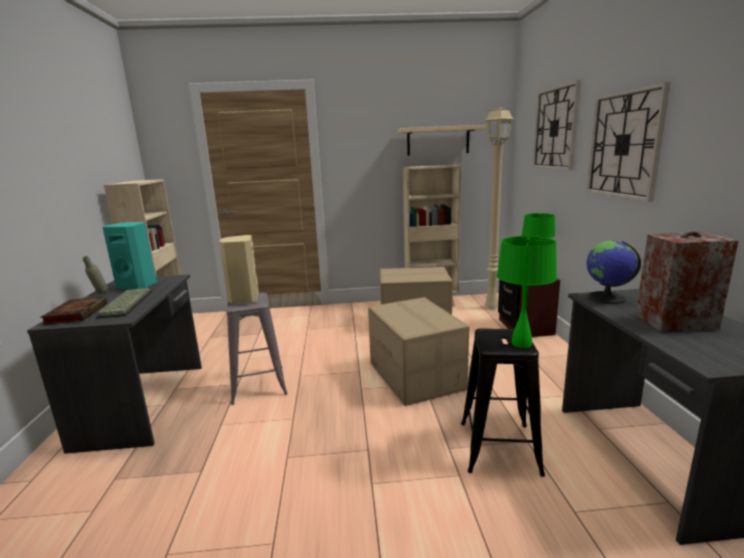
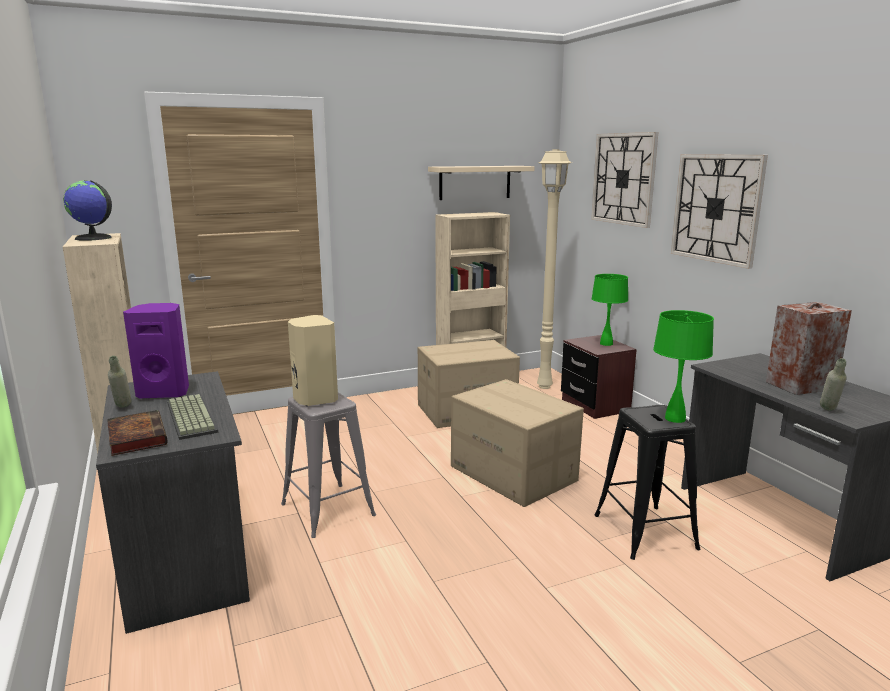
camera: 20 degrees left, 0 degrees up
(138, 286) = (165, 392): turquoise speaker -> purple speaker
(606, 298) = (728, 367): globe -> globe (93, 238)
(687, 353) = (829, 411): none -> grey bottle

